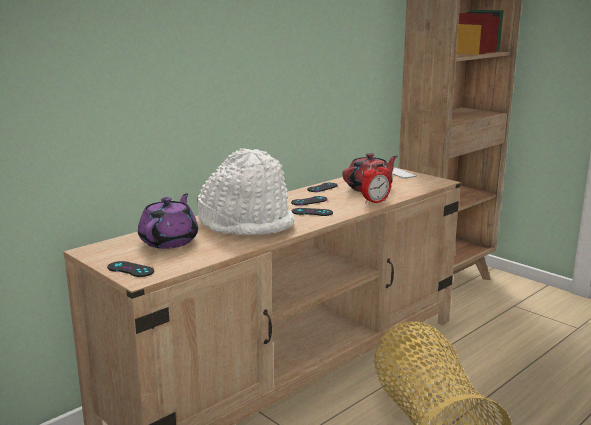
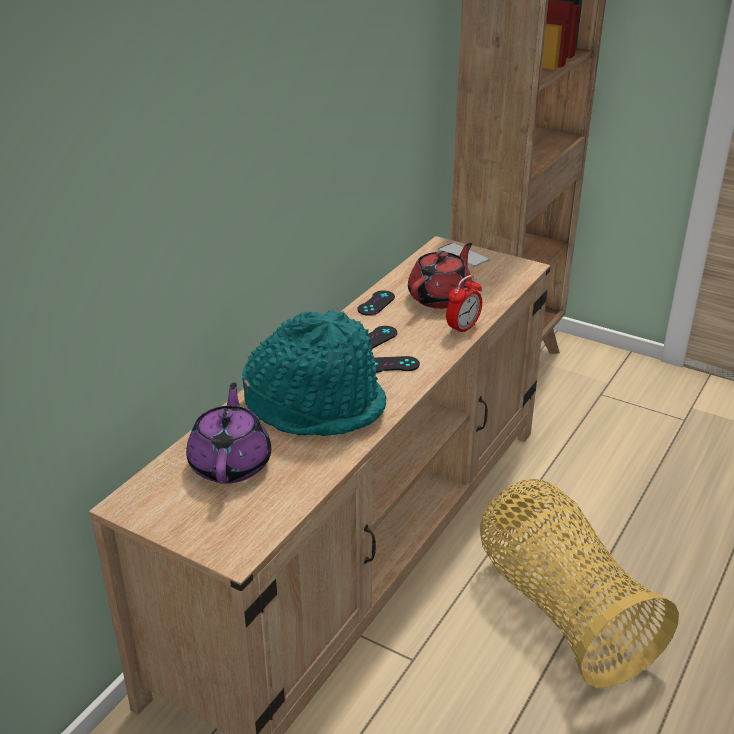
camera: 15 degrees left, 15 degrees up
(130, 269) = (212, 537): black game controller -> none
(247, 224) = (316, 405): white hat -> turquoise hat

